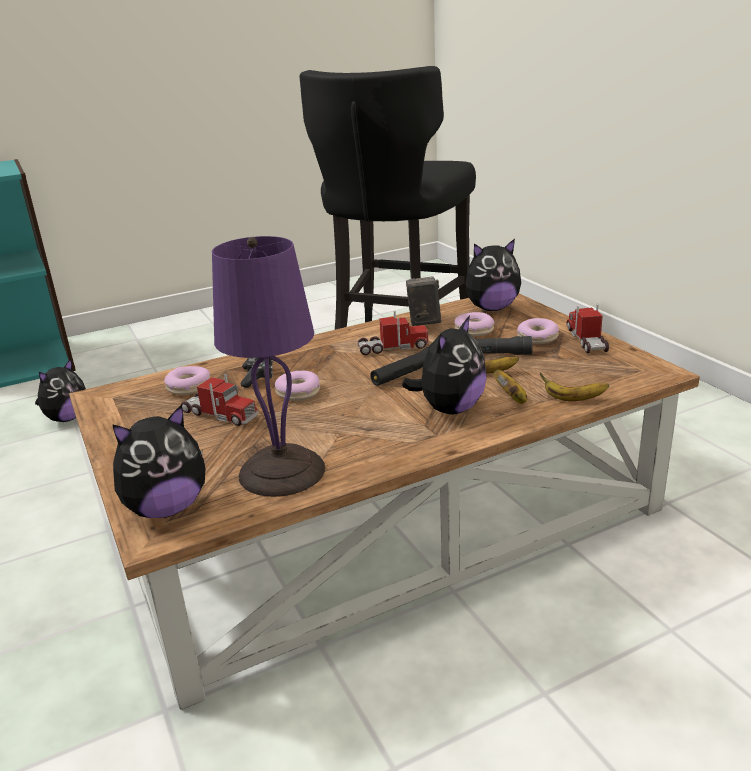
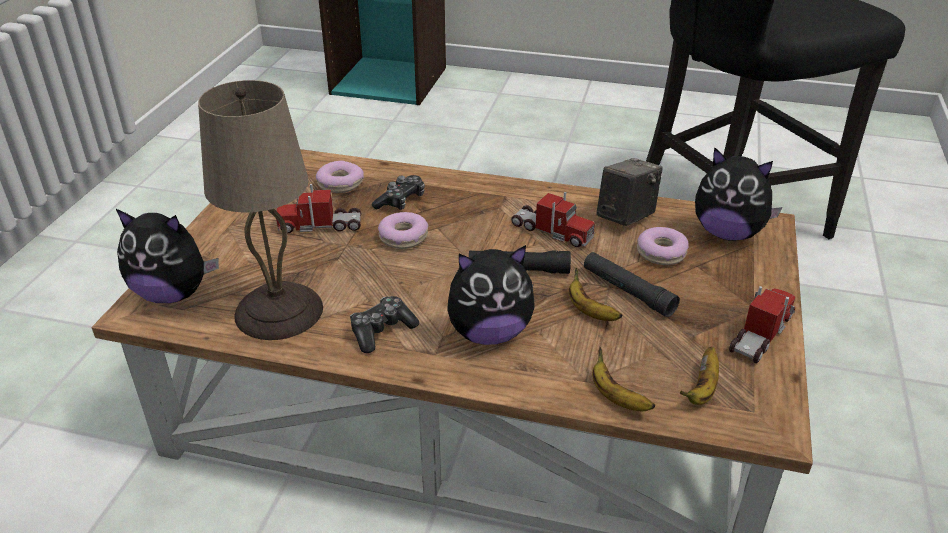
camera: 40 degrees right, 10 degrees up
(67, 418) = (363, 152): plush toy -> none
(219, 414) = (320, 226): toy truck -> toy truck turned 105 degrees clockwise
(282, 472) = (277, 312): purple table lamp -> beige table lamp
(380, 442) = (381, 331): none -> game controller
(512, 398) = (562, 357): banana -> banana (702, 389)
(537, 338) = (711, 300): donut -> none

